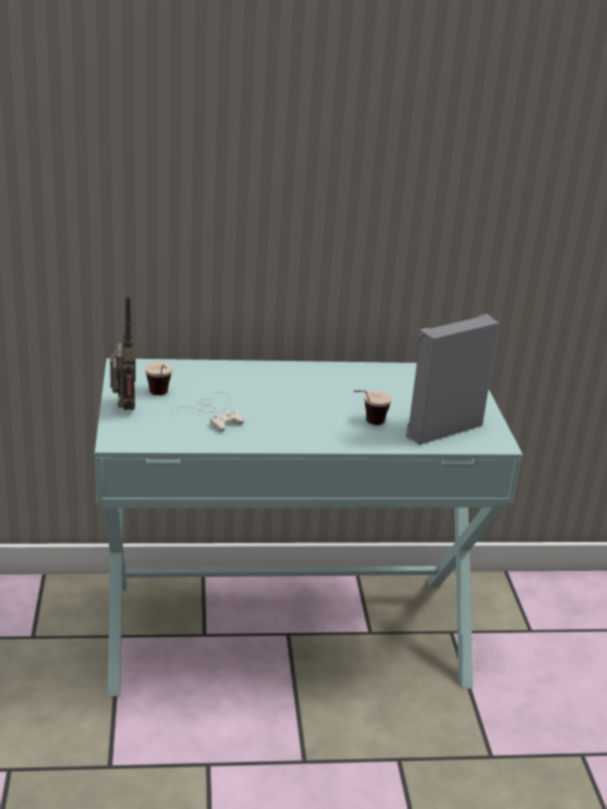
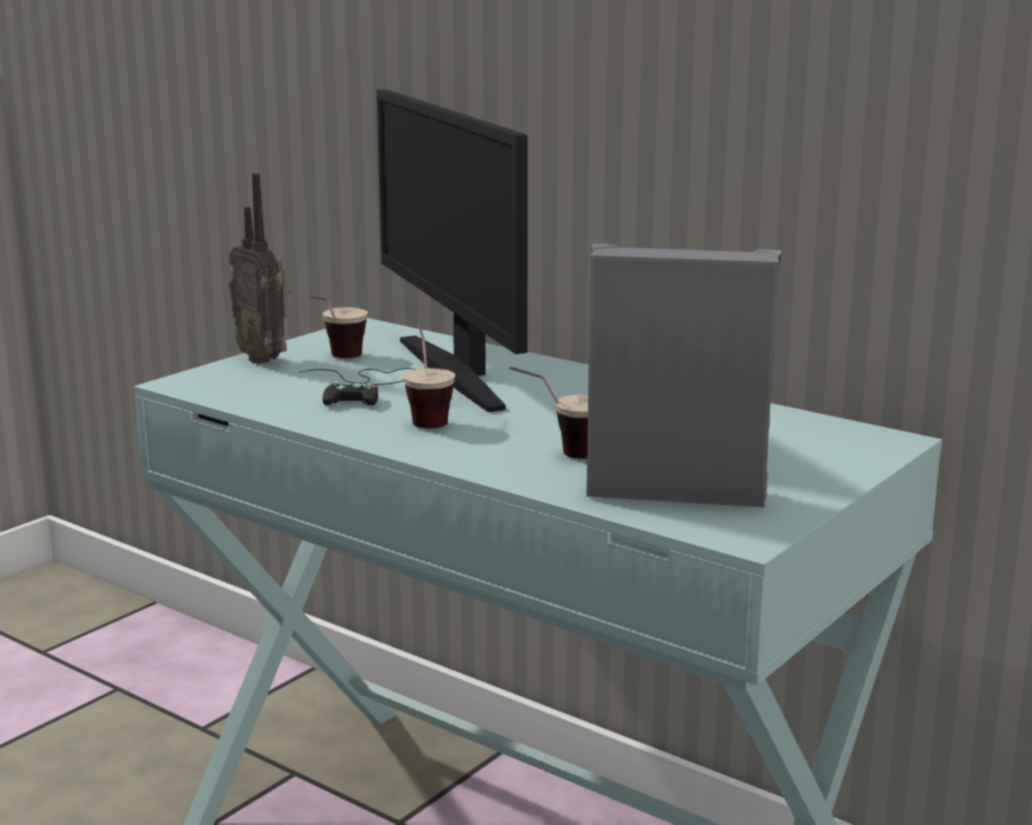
camera: 45 degrees right, 10 degrees down
(123, 408) = (265, 359): radio -> radio turned 105 degrees clockwise
(214, 413) = (365, 388): white game controller -> black game controller
(233, 386) = (457, 372): none -> monitor
(277, 422) = (427, 417): none -> cup

